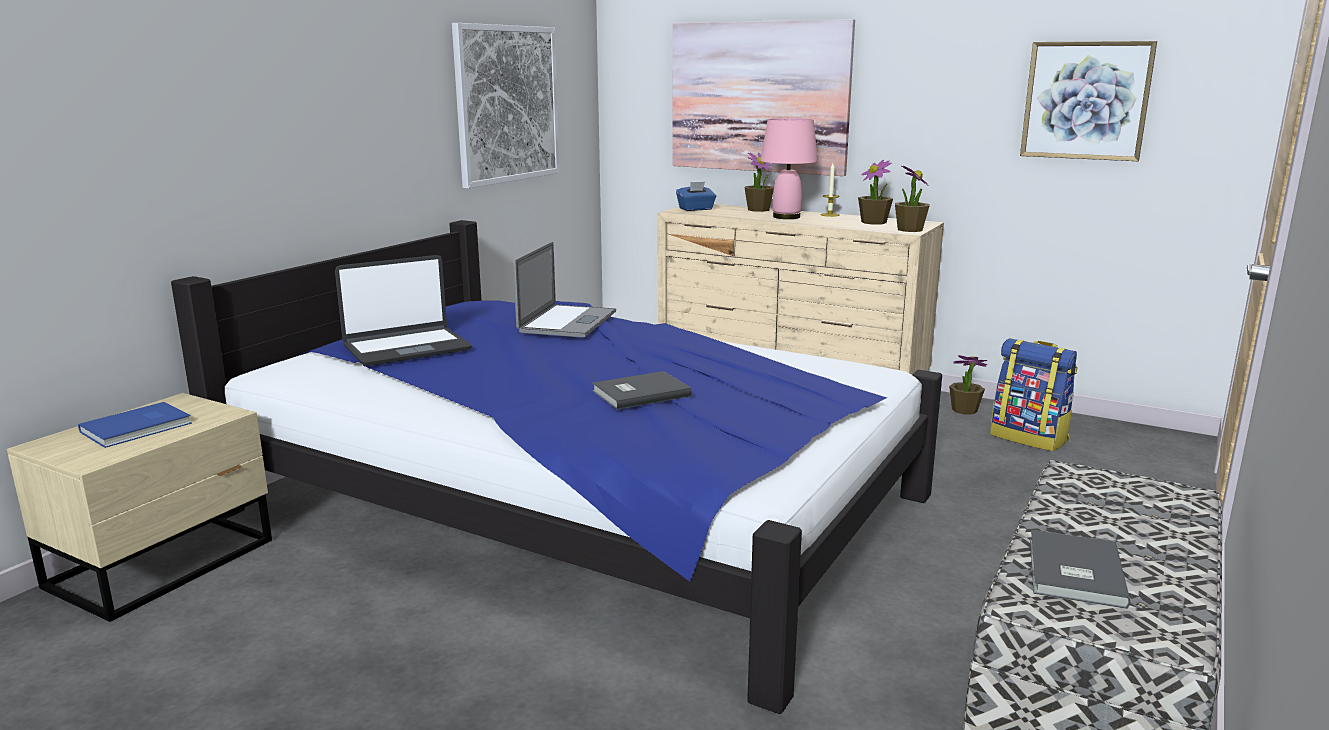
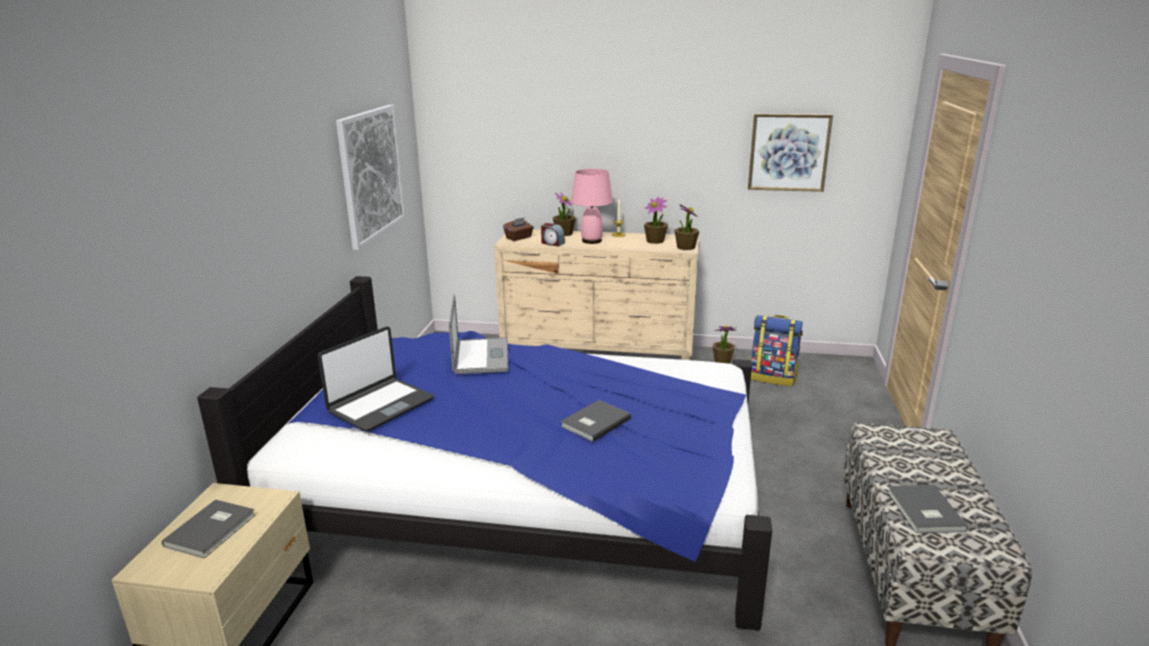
camera: 20 degrees left, 5 degrees up
(138, 428) = (213, 530): blue book -> grey book
(696, 209) = (519, 238): blue tissue box -> brown tissue box
(732, 215) = (552, 243): none -> alarm clock
(759, 97) = (555, 150): picture -> none

